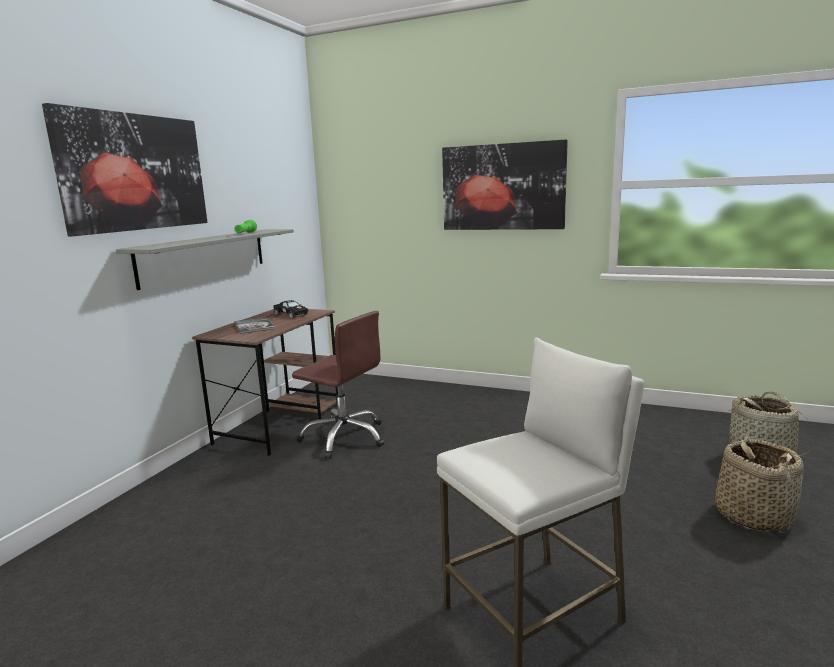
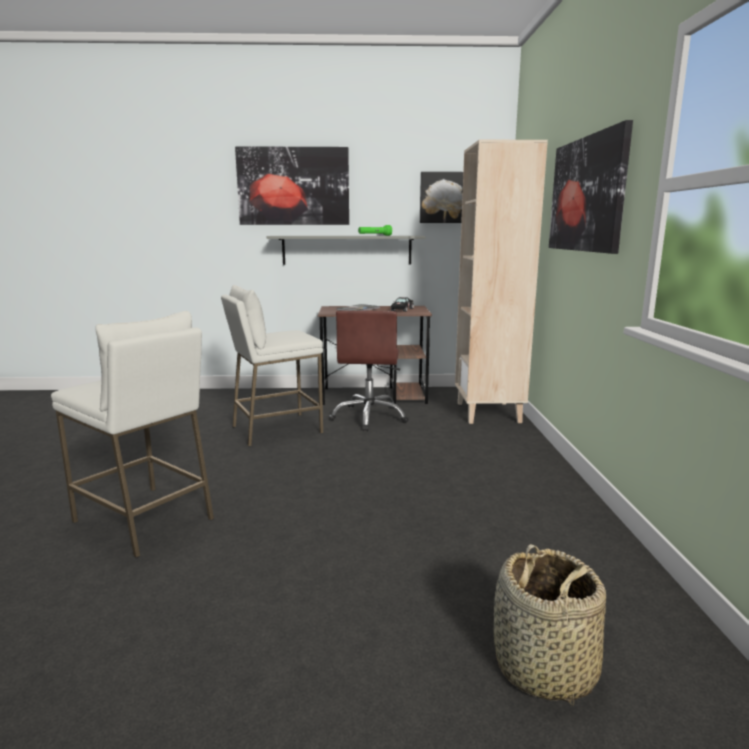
camera: 65 degrees right, 0 degrees up
(276, 186) = (444, 197): none -> picture
(321, 495) = (276, 429): none -> white stool
(393, 388) = (489, 413): none -> beige bookcase
(752, 515) = (346, 644): basket -> none

